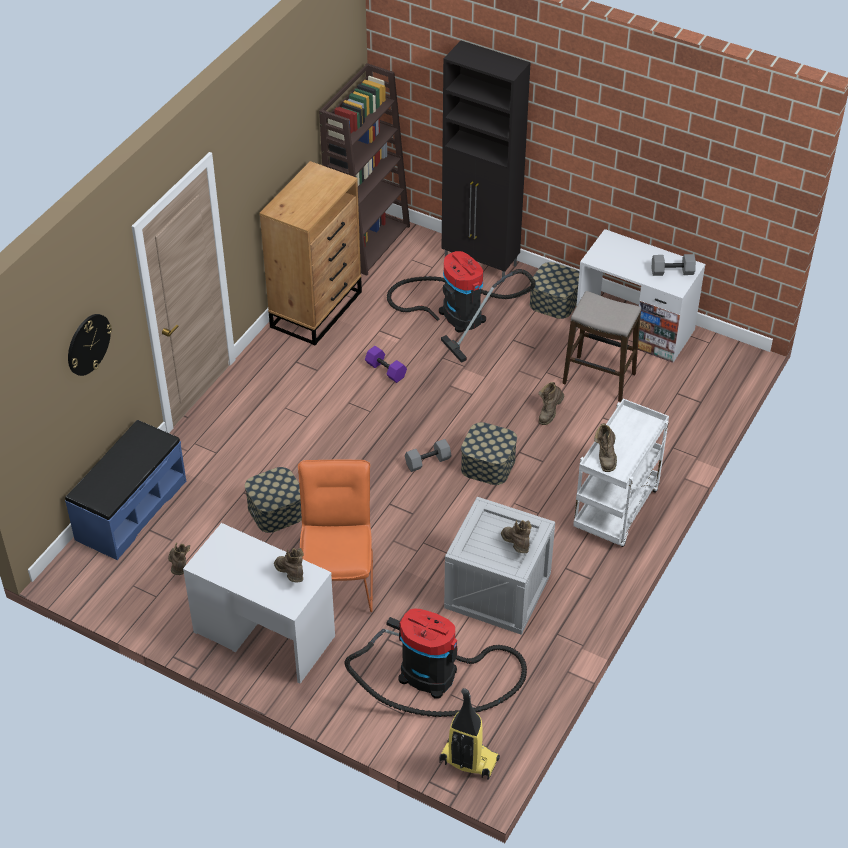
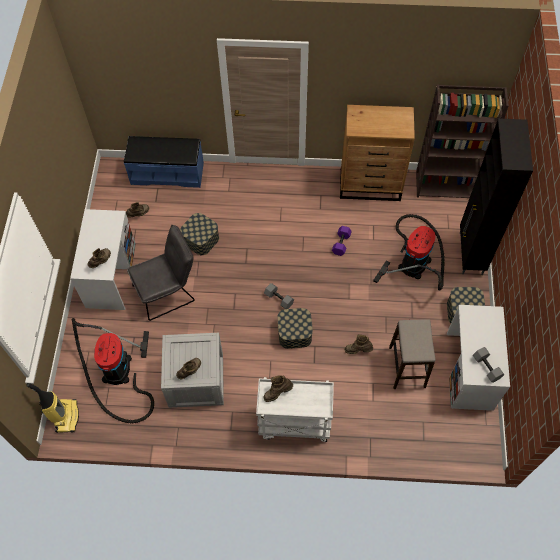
camera: 65 degrees right, 15 degrees up
(88, 344) = (162, 76): wall clock -> none
(338, 576) = (168, 292): orange chair -> grey chair

